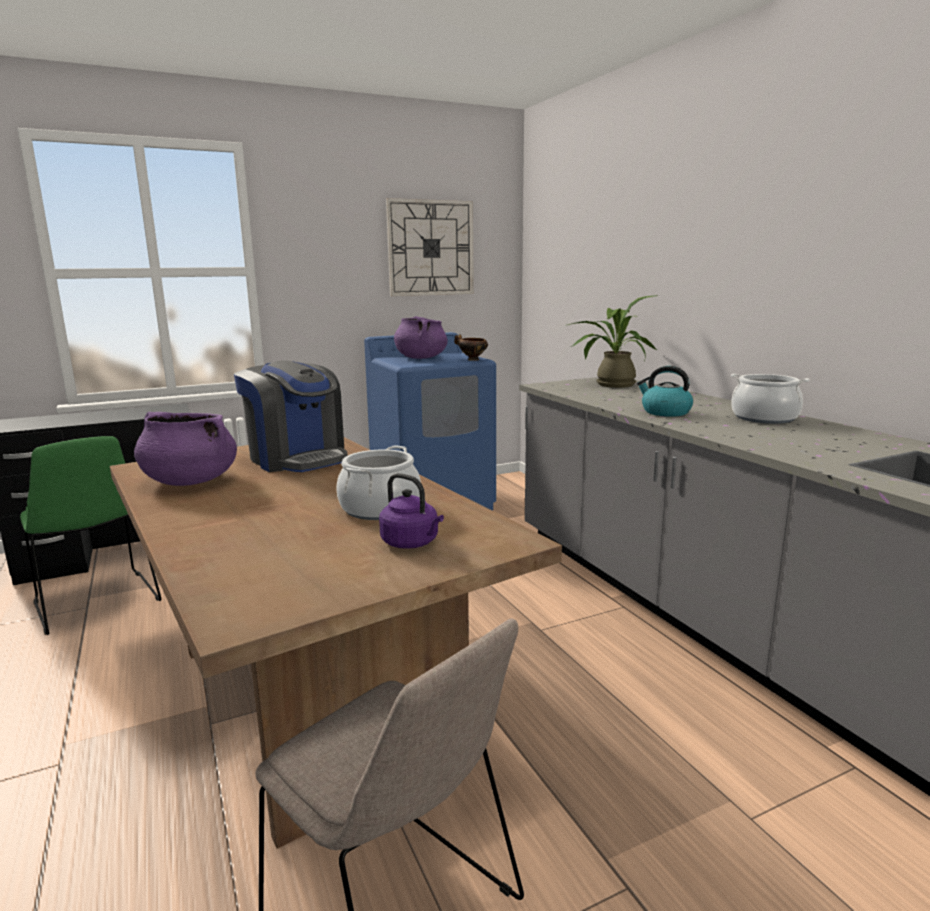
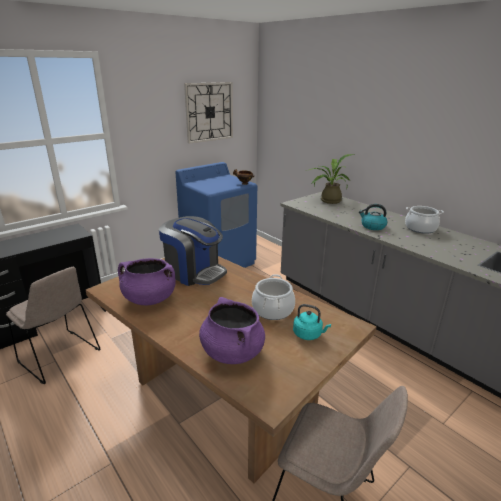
camera: 15 degrees left, 10 degrees up
(98, 603) = (60, 357): green chair -> beige chair
(412, 543) = (309, 334): purple kettle -> turquoise kettle
(421, 358) = (212, 182): purple cooking pot -> purple cooking pot (232, 352)

